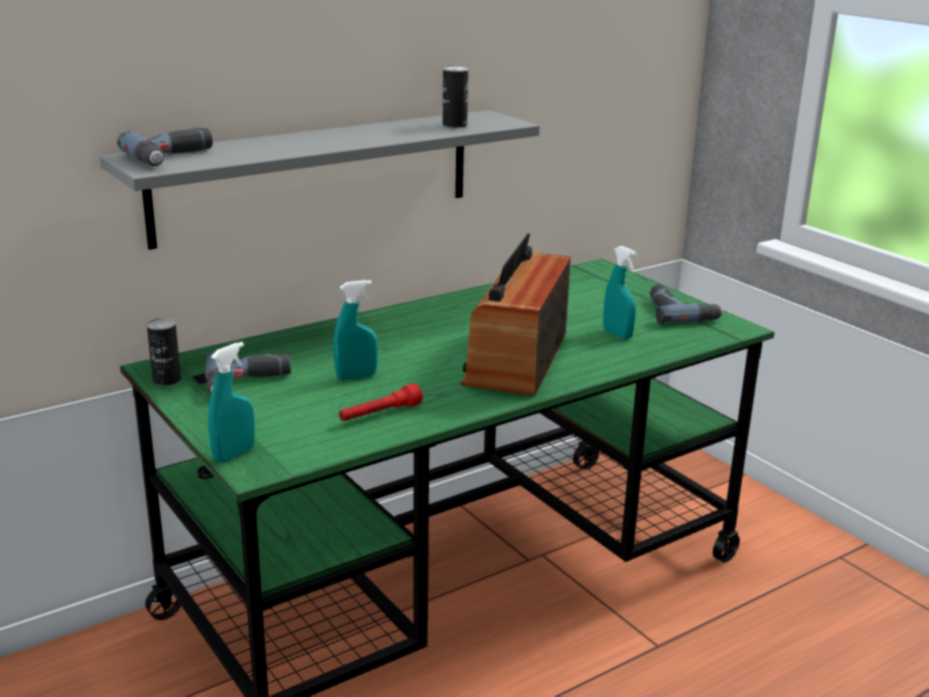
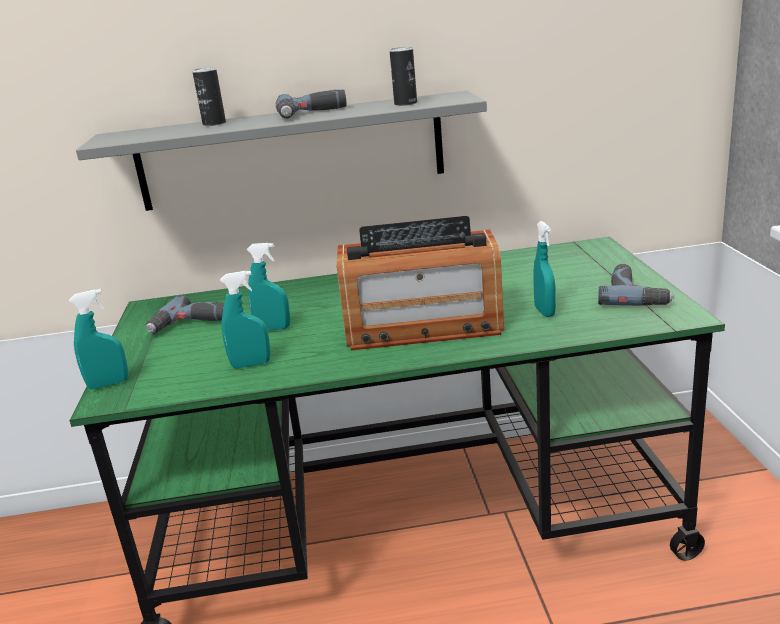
camera: 30 degrees right, 0 degrees up
(167, 380) = (141, 316): can -> can (214, 124)
(174, 157) = (136, 134): power drill -> power drill (312, 113)
(380, 414) = (251, 364): red flashlight -> turquoise spray bottle
(517, 359) = (422, 326): radio -> radio turned 135 degrees counterclockwise

